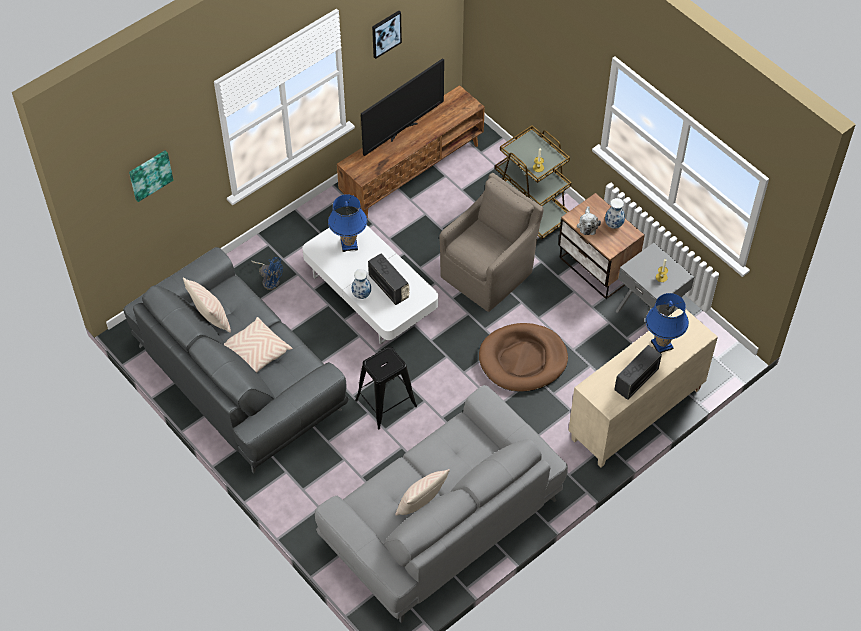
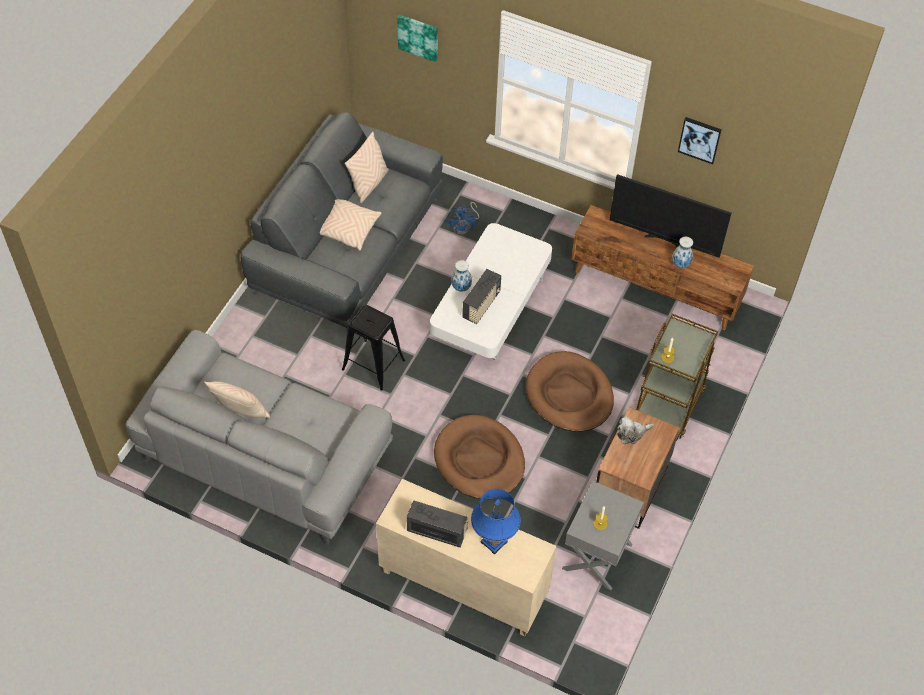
camera: 65 degrees right, 0 degrees up
(349, 245) = (513, 257): blue table lamp -> none
(489, 273) = (569, 395): brown armchair -> brown dog bed
(614, 225) = (646, 458): vase -> vase (680, 264)

